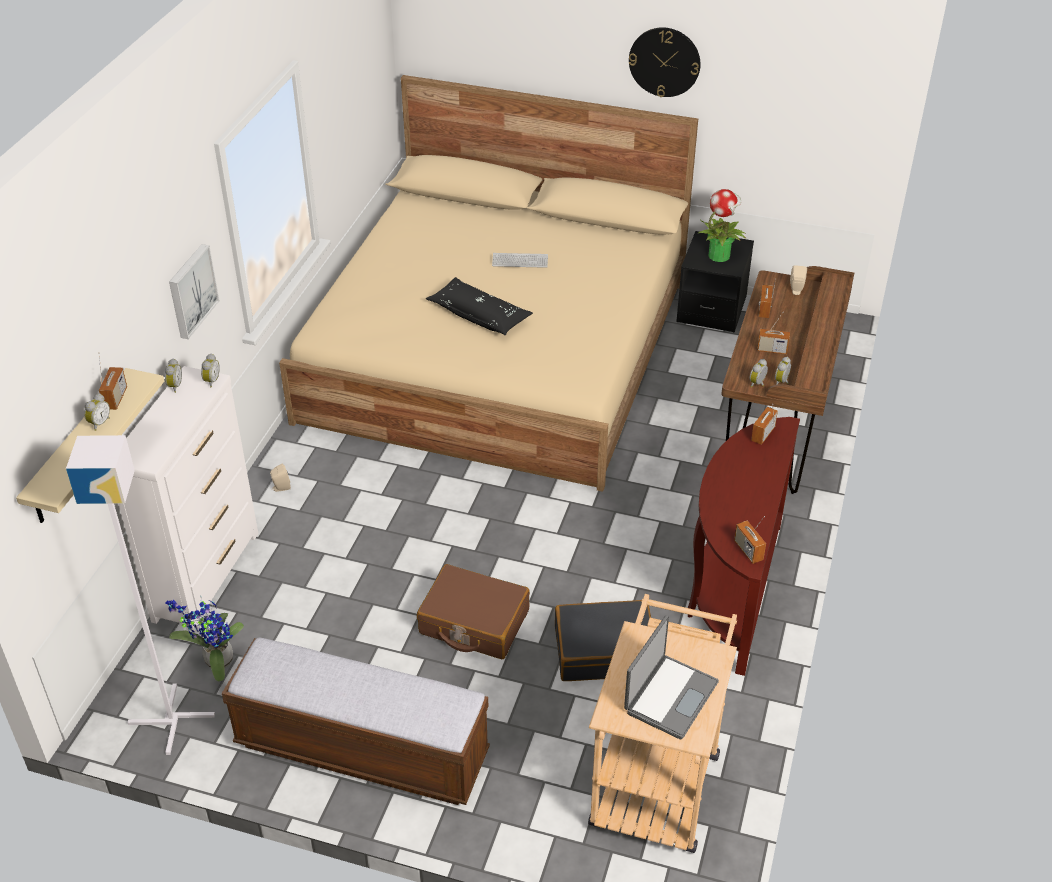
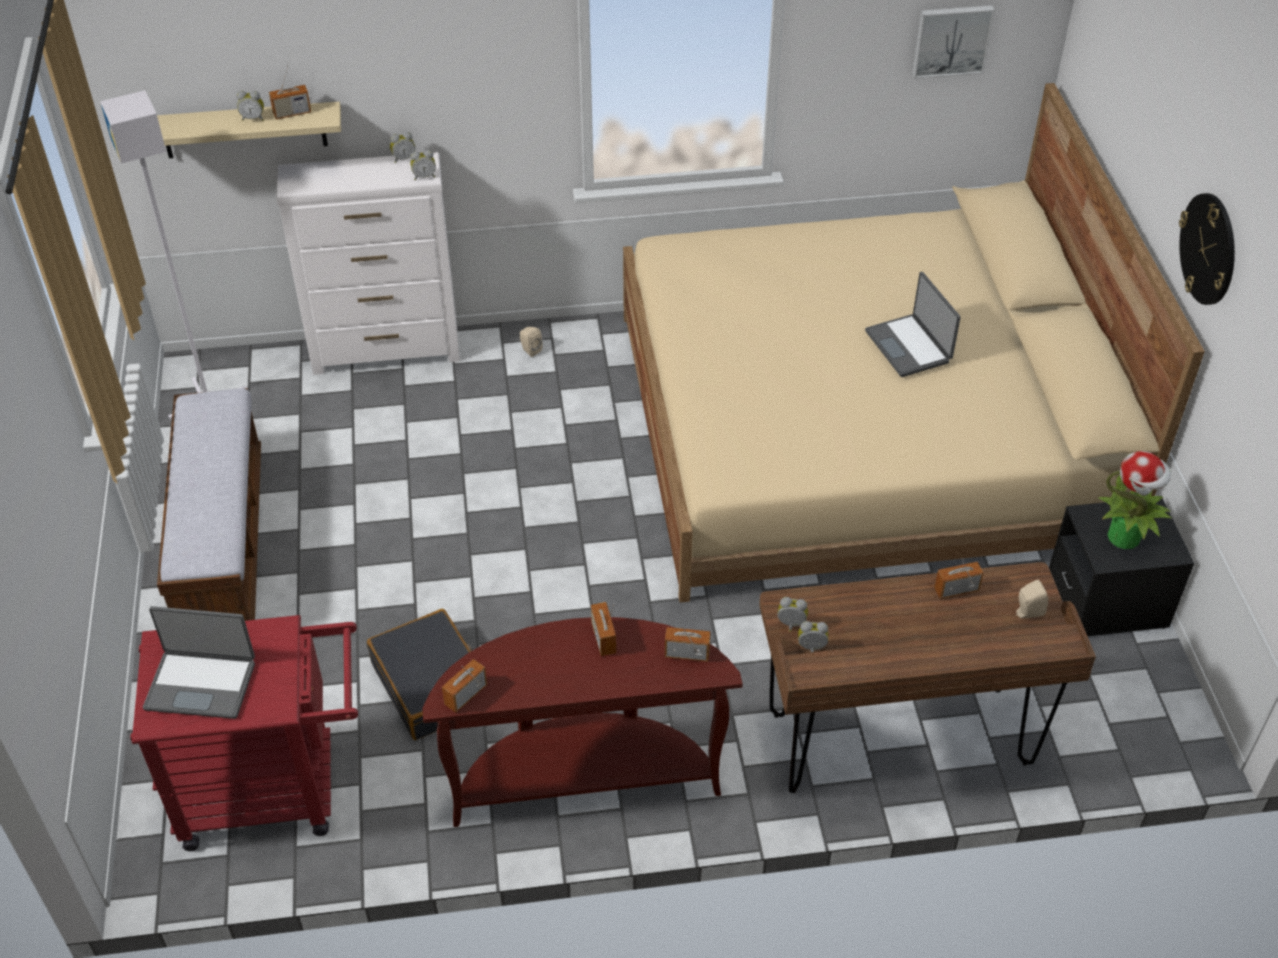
camera: 65 degrees right, 5 degrees up
(191, 290) = (480, 91): picture -> picture (951, 40)
(215, 661) = (286, 402): potted plant -> none
(474, 622) = (420, 563): brown suitcase -> none
(479, 315) = (782, 350): black pillow -> none
(520, 261) = (909, 346): keyboard -> laptop
(657, 777) = (275, 788): beige cart -> red cart
(772, 350) = (872, 621): radio -> radio (603, 638)

